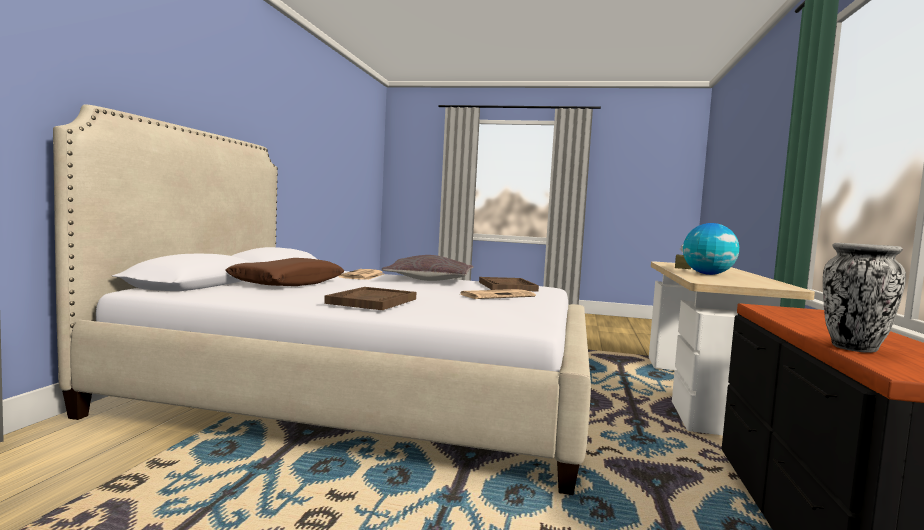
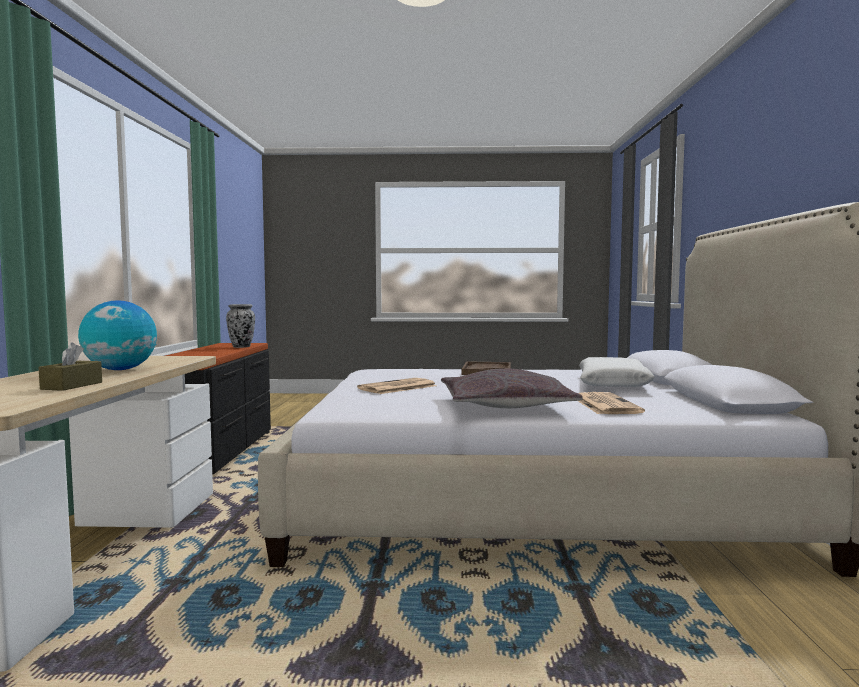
camera: 170 degrees right, 0 degrees up
(287, 283) = (613, 384): brown pillow -> white pillow
(507, 286) = (389, 402): brown tray -> none

